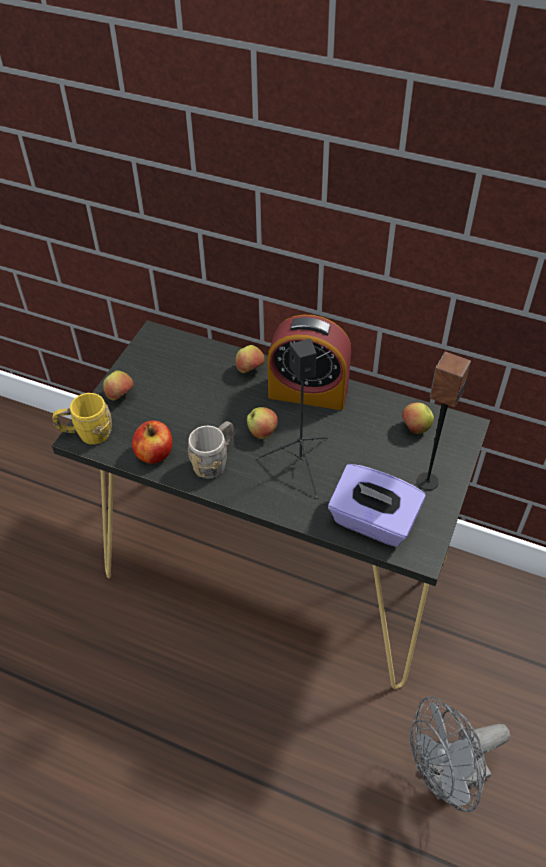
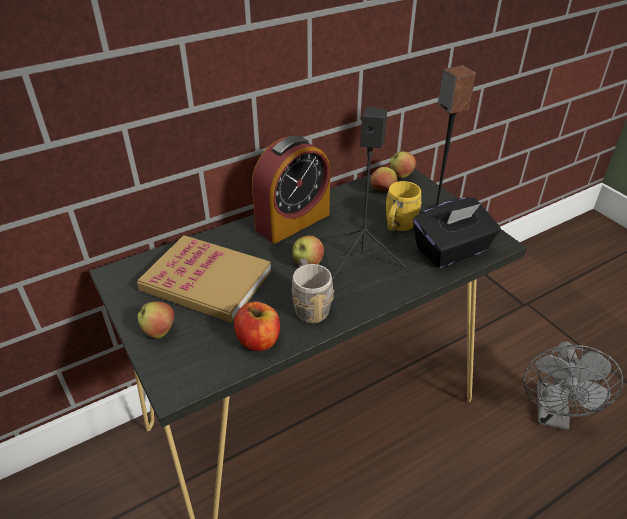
camera: 55 degrees left, 10 degrees down
(87, 434) = (178, 380): yellow mug -> yellow mug (398, 227)
(189, 387) = (206, 281): none -> book
(250, 370) = (232, 239): apple -> apple (401, 176)
(373, 522) = (452, 251): purple tissue box -> black tissue box

